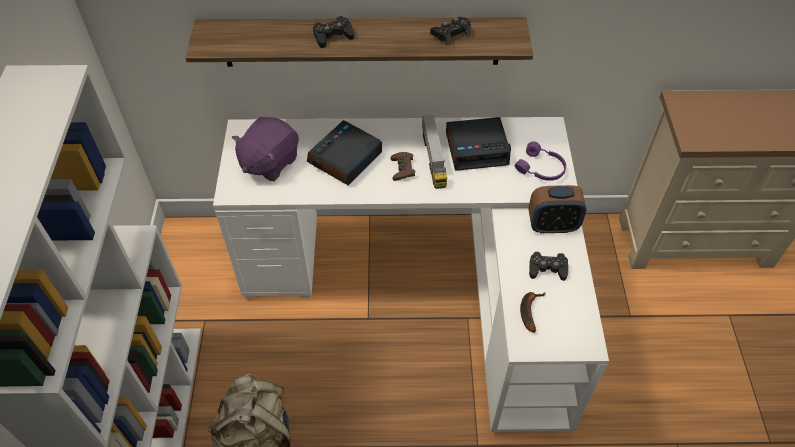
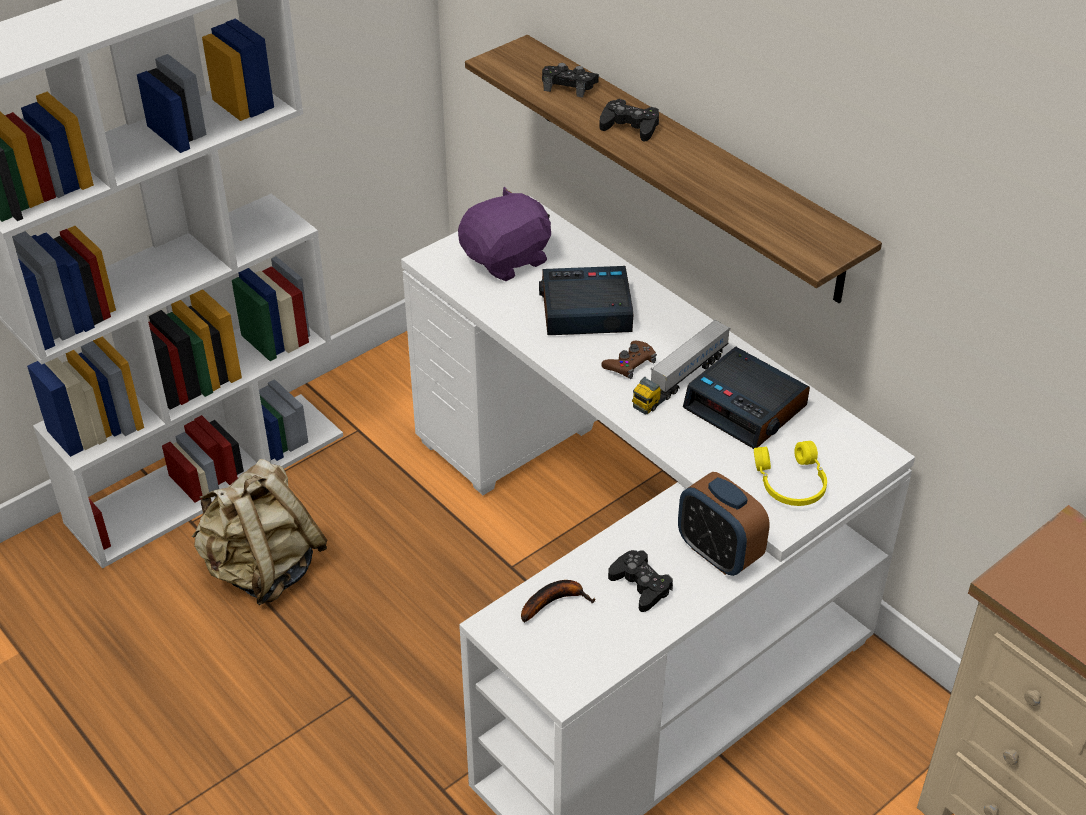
camera: 50 degrees right, 10 degrees down
(269, 162) = (507, 260): purple plush toy -> purple plush toy turned 150 degrees clockwise
(451, 34) = (759, 202): black game controller -> black game controller (569, 85)
(541, 169) = (790, 483): purple headphones -> yellow headphones

